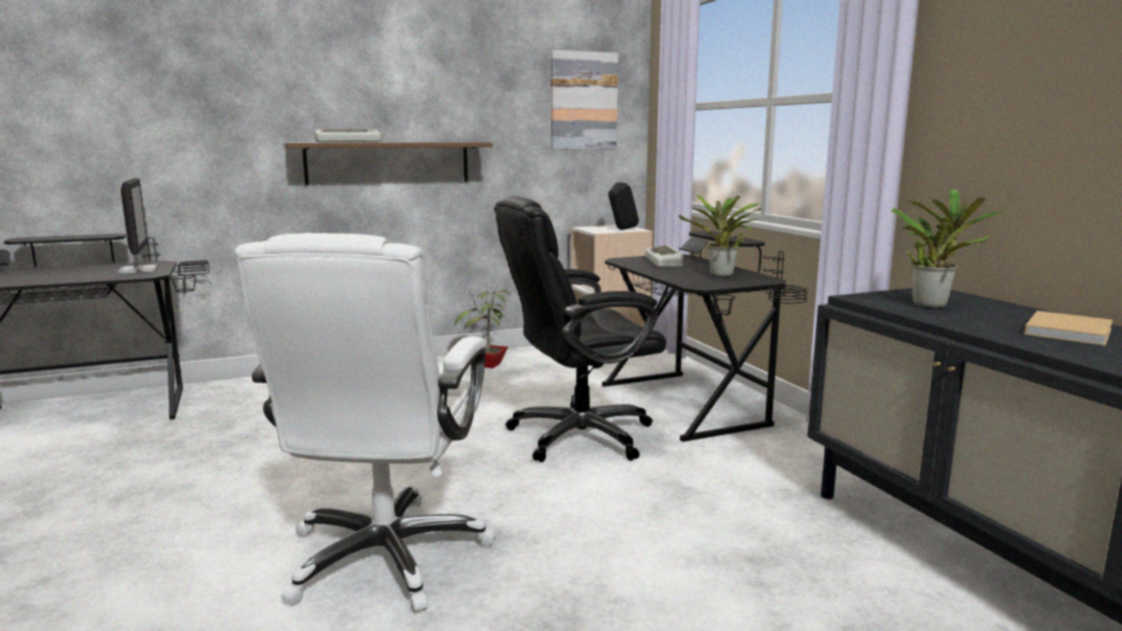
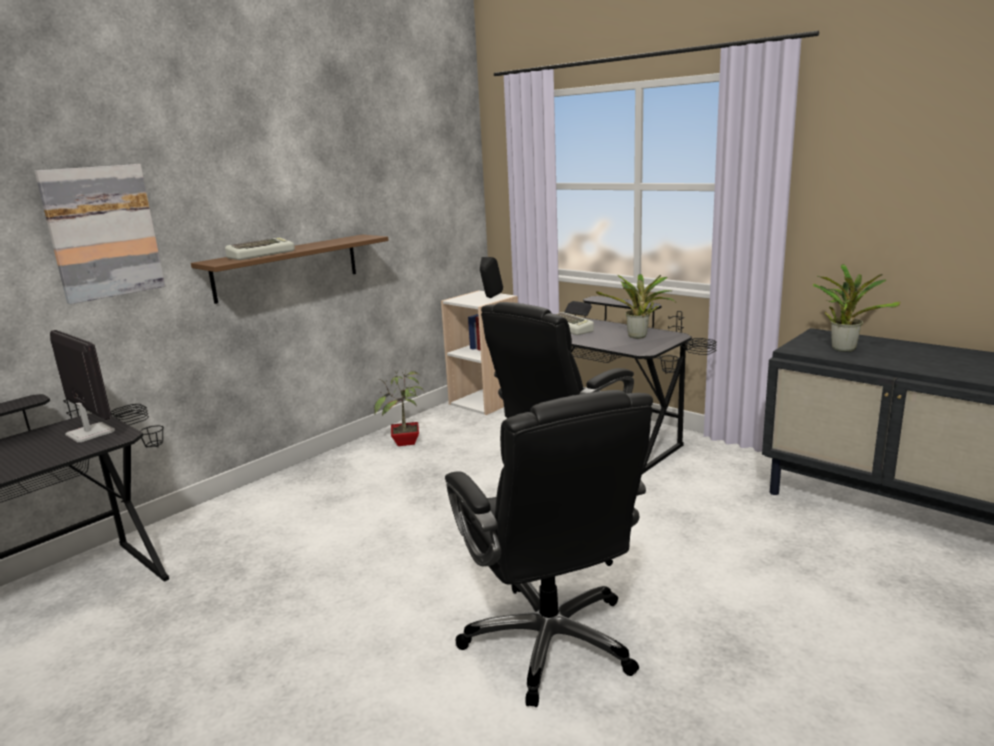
camera: 25 degrees left, 5 degrees up
(386, 555) = (550, 640): white office chair -> black office chair
(583, 101) = (437, 184): picture -> picture (103, 232)
(1068, 331) = (944, 357): beige book -> none

